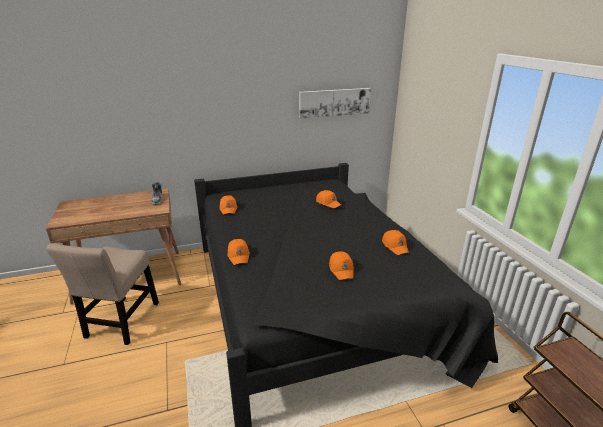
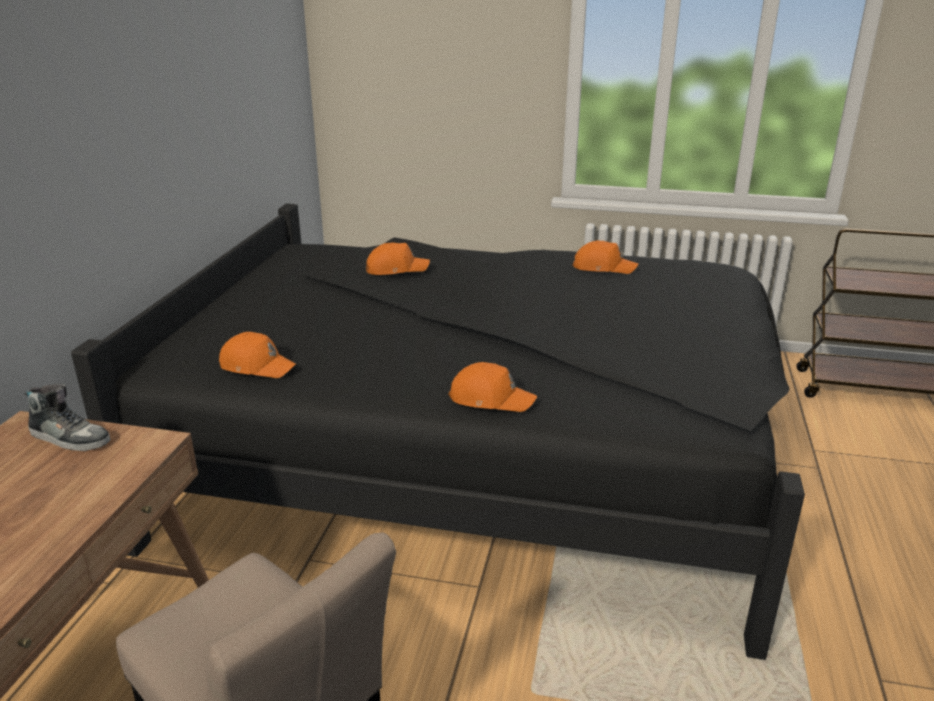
camera: 60 degrees left, 0 degrees up
(334, 102) = (246, 68): picture -> none
(341, 269) = (637, 319): orange cap -> none

